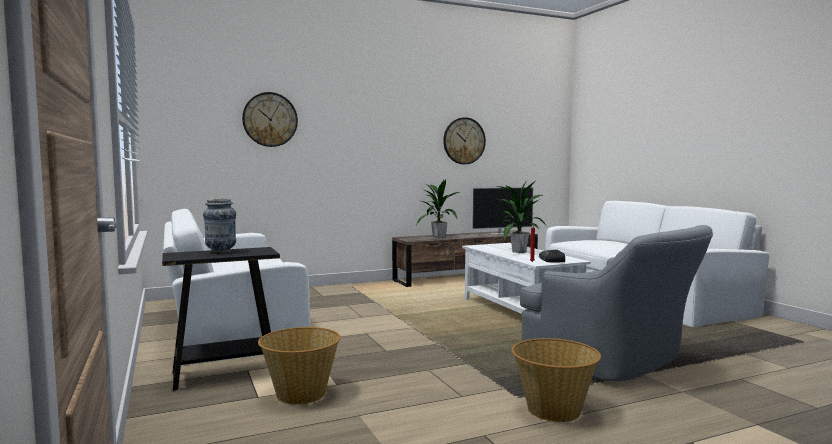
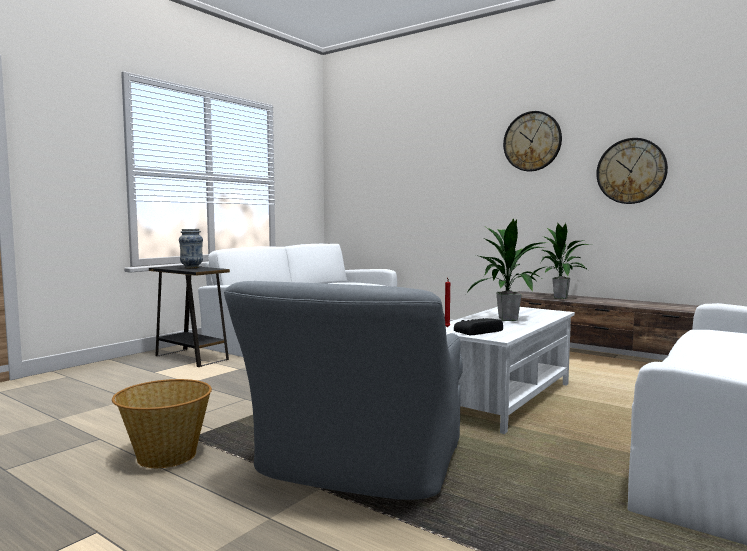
camera: 60 degrees right, 0 degrees up
(270, 119) = (408, 165): wall clock -> wall clock (532, 141)
(301, 393) = (165, 379): basket -> none
(501, 233) = (665, 306): television -> none

